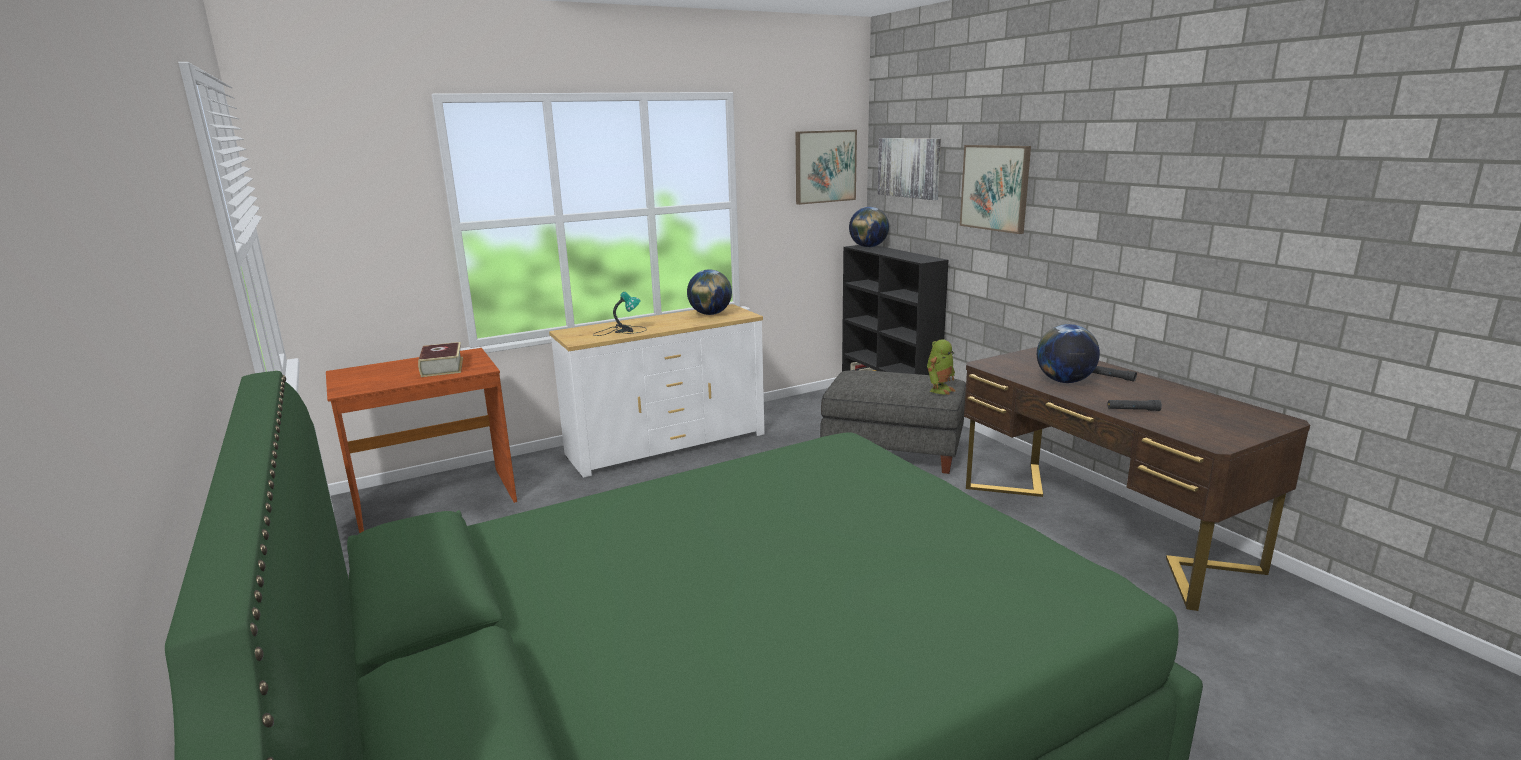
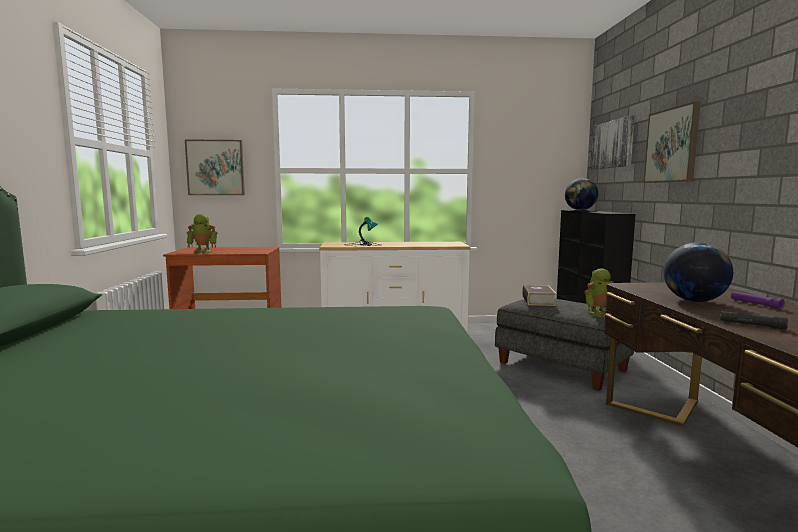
camera: 25 degrees right, 10 degrees down
(387, 381) = (203, 252): none -> toy robot
(442, 367) = (242, 250): book -> book (538, 300)
(710, 314) = (435, 243): globe -> none
(825, 166) = (549, 148): picture -> picture (215, 167)
(1111, 377) = (755, 304): black flashlight -> purple flashlight

